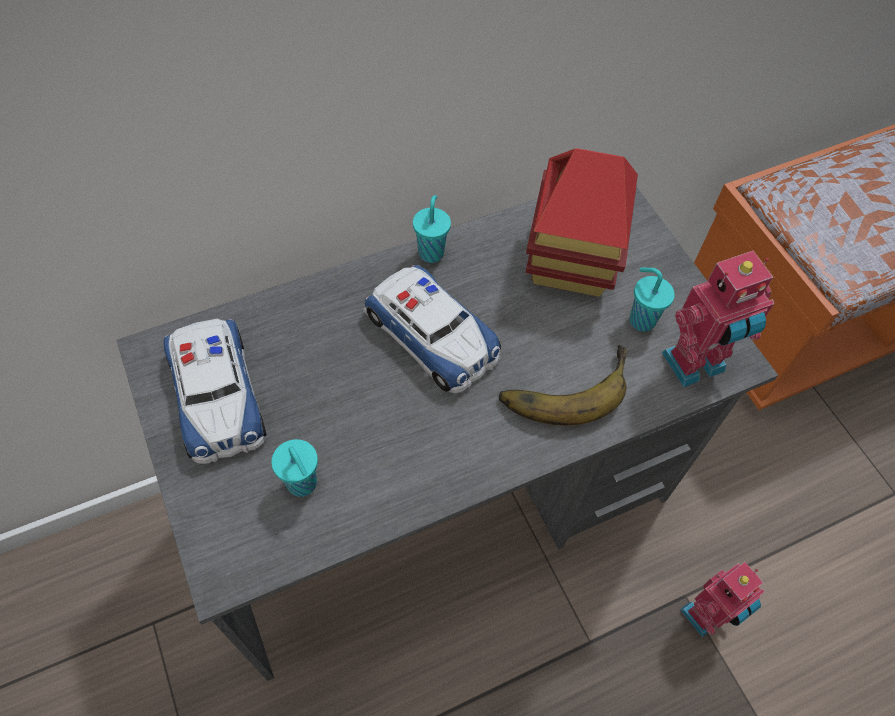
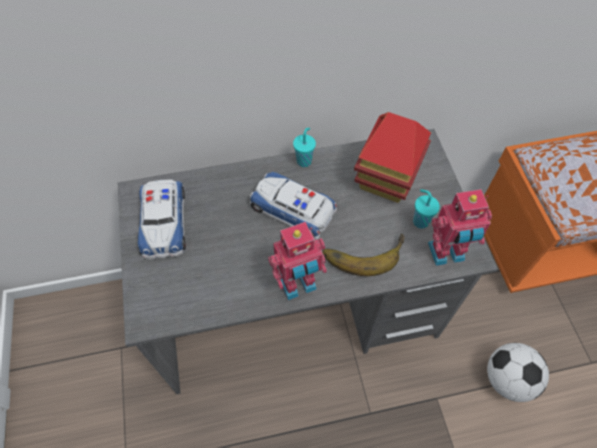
camera: 15 degrees right, 0 degrees up
(303, 485) = (198, 281): turquoise cup -> none
(432, 335) = (292, 209): toy car -> toy car turned 150 degrees clockwise
(706, 615) = (447, 413): toy robot -> toy robot (298, 285)
(782, 543) = (507, 379): none -> football

